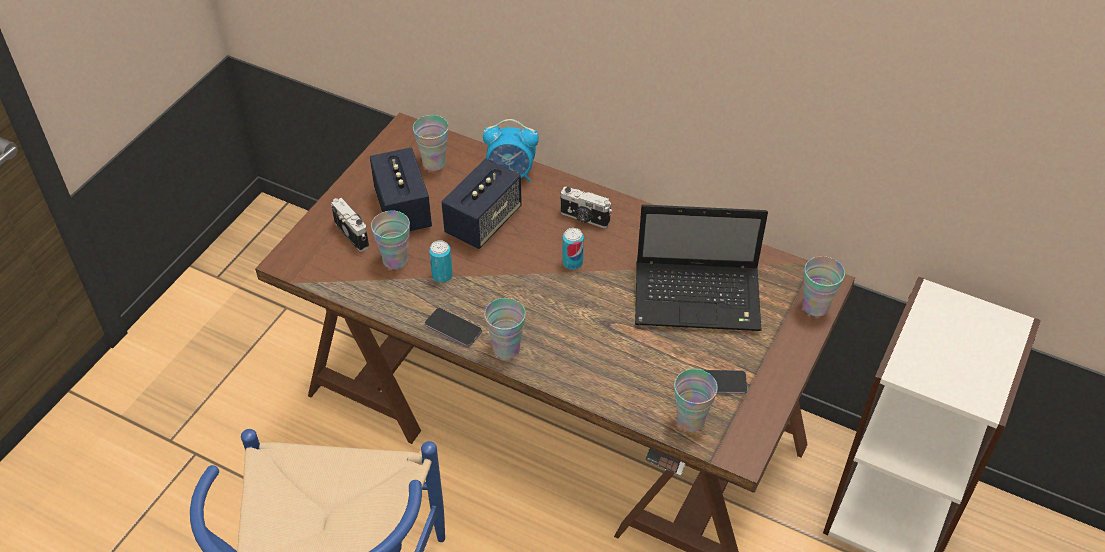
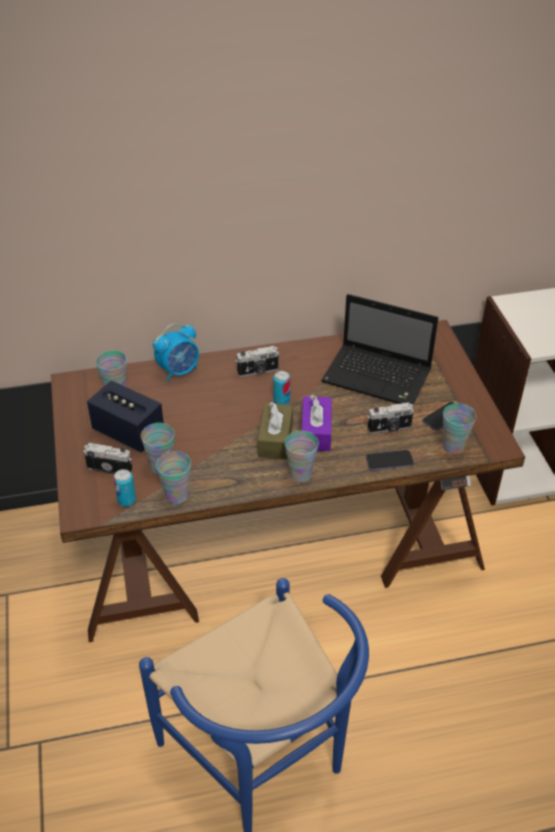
camera: 40 degrees left, 5 degrees down
(442, 275) = (206, 457): can -> can (127, 500)
(453, 328) = (252, 484): phone -> phone (389, 461)
(483, 222) = (194, 409): speaker -> none
(523, 298) = (275, 439): none -> brown tissue box
(569, 315) = (316, 432): none -> purple tissue box
(646, 358) = (389, 428): none -> camera
(700, 297) = (379, 377): laptop -> laptop turned 60 degrees clockwise
(815, 306) = (445, 346): cup -> cup (177, 495)

